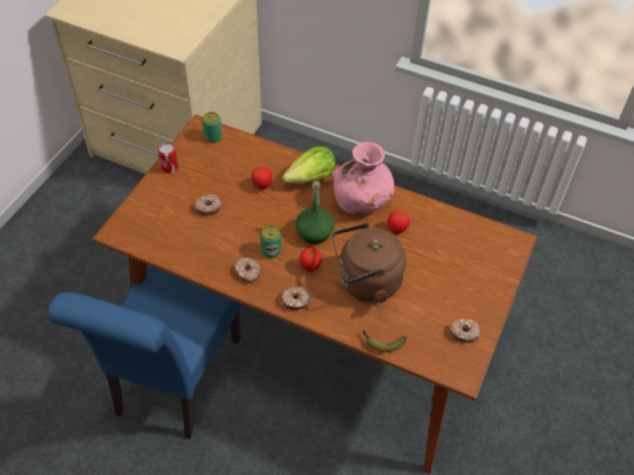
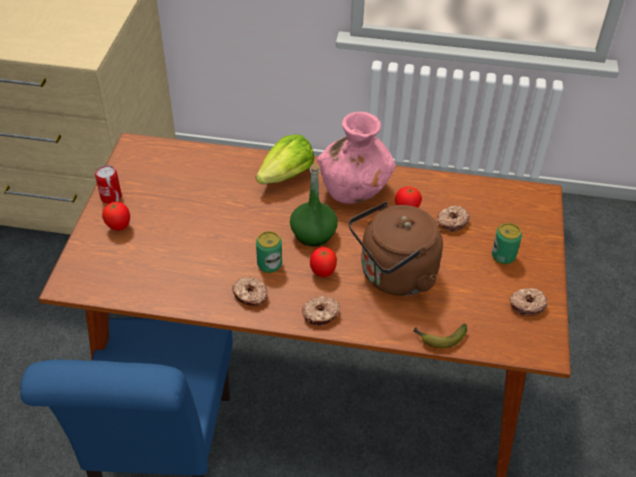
camera: 15 degrees left, 5 degrees down
(208, 207) = (175, 232): donut -> donut (451, 222)
(213, 137) = (153, 153): can -> can (503, 256)
(262, 185) = (232, 195): tomato -> tomato (119, 226)

